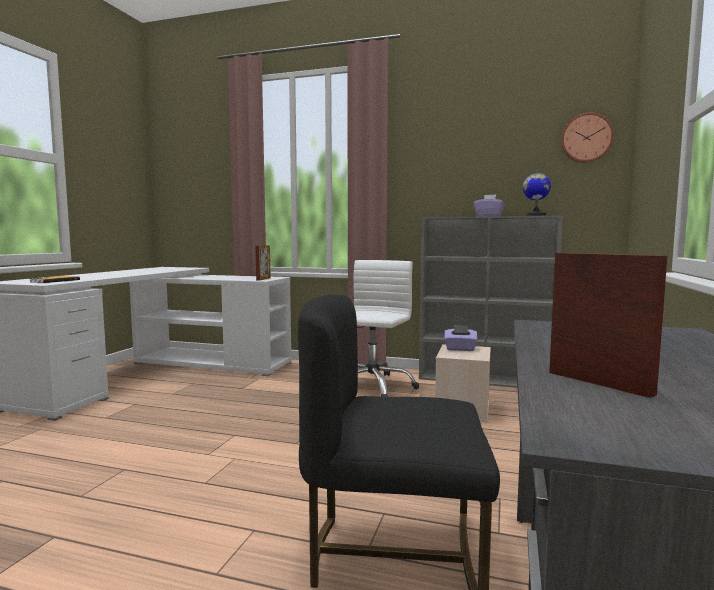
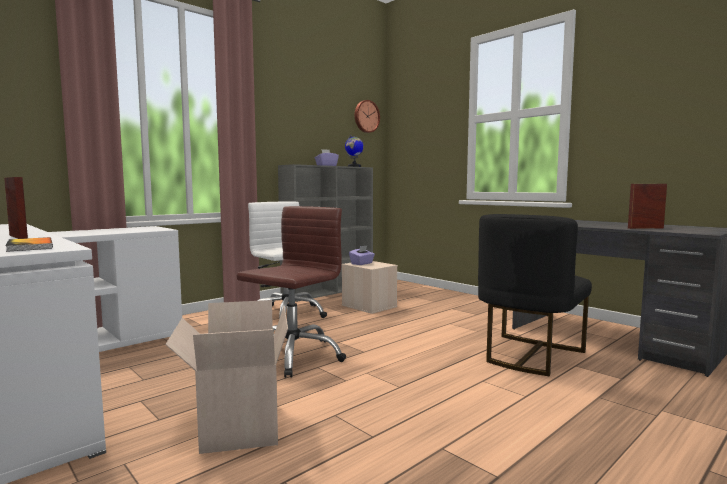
camera: 60 degrees left, 0 degrees up
(96, 441) = (238, 426): none -> cardboard box
(255, 419) = (292, 356): none -> brown office chair
(263, 279) = (155, 229): picture frame -> picture frame (18, 237)

